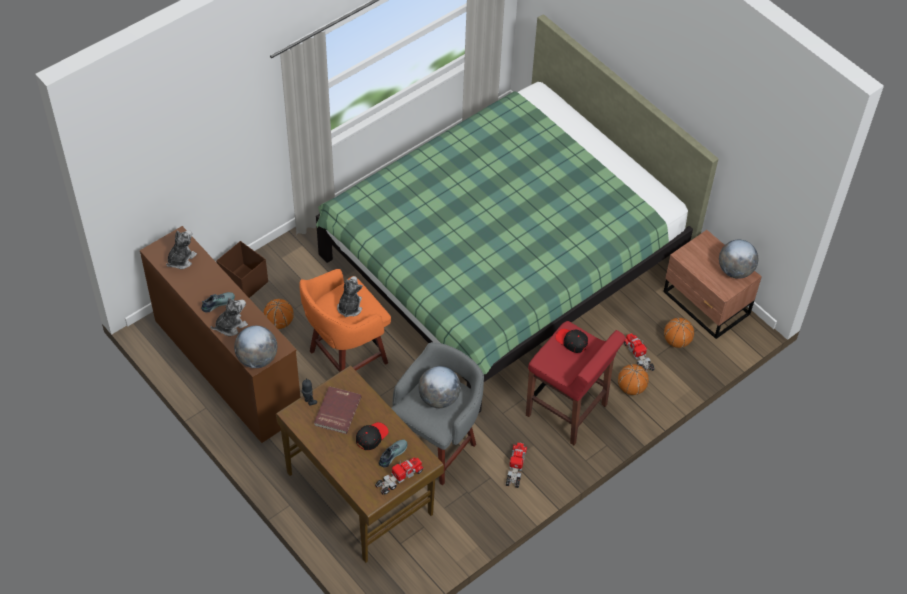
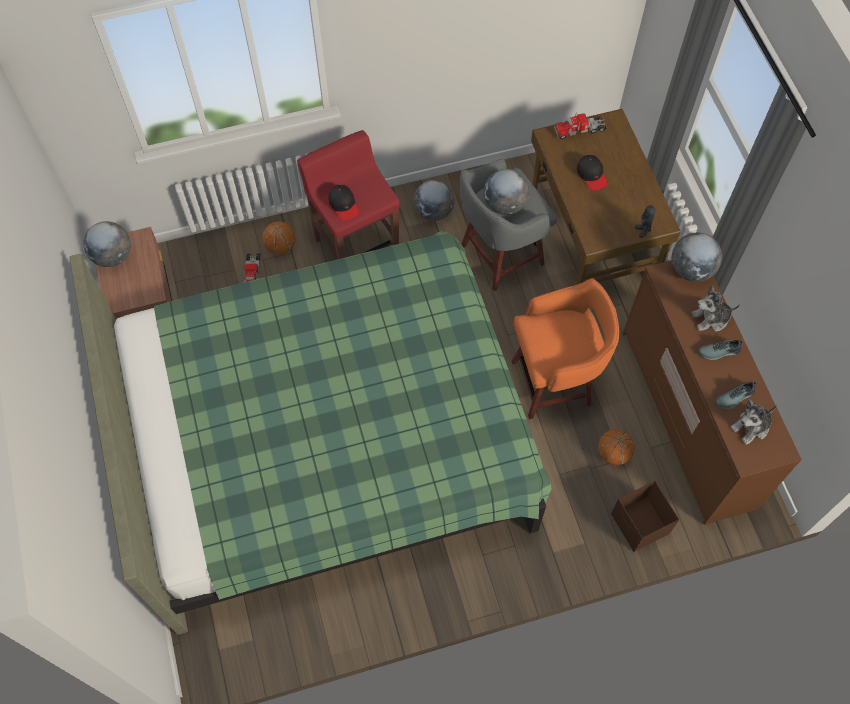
camera: 155 degrees left, 10 degrees up
(336, 411) = (617, 211): red book -> none
(349, 307) = (557, 337): plush toy -> none
(371, 437) = (591, 175): black cap -> black cap turned 90 degrees counterclockwise
(392, 454) = (578, 153): shoe -> shoe (735, 398)
(516, 467) = (434, 212): toy truck -> globe
(677, 341) = (204, 277): basketball -> none

